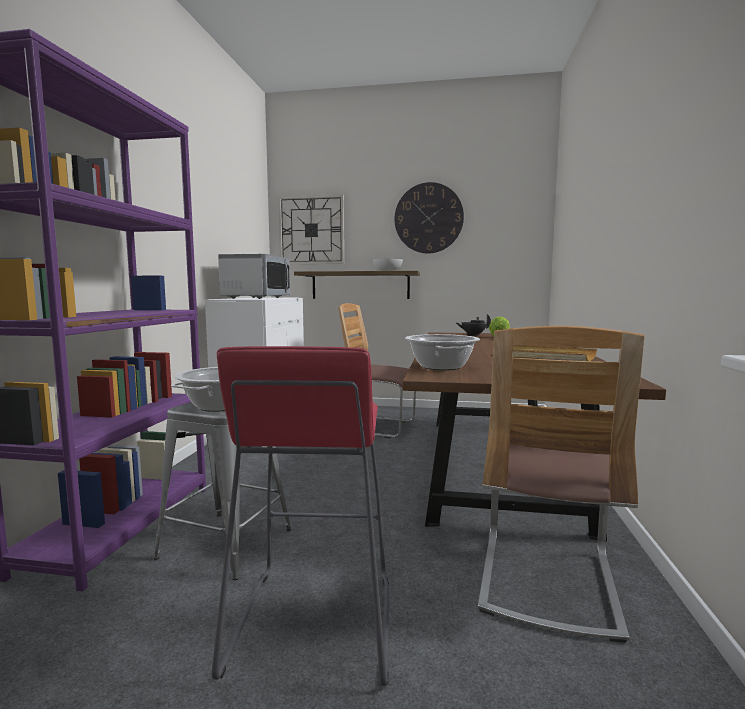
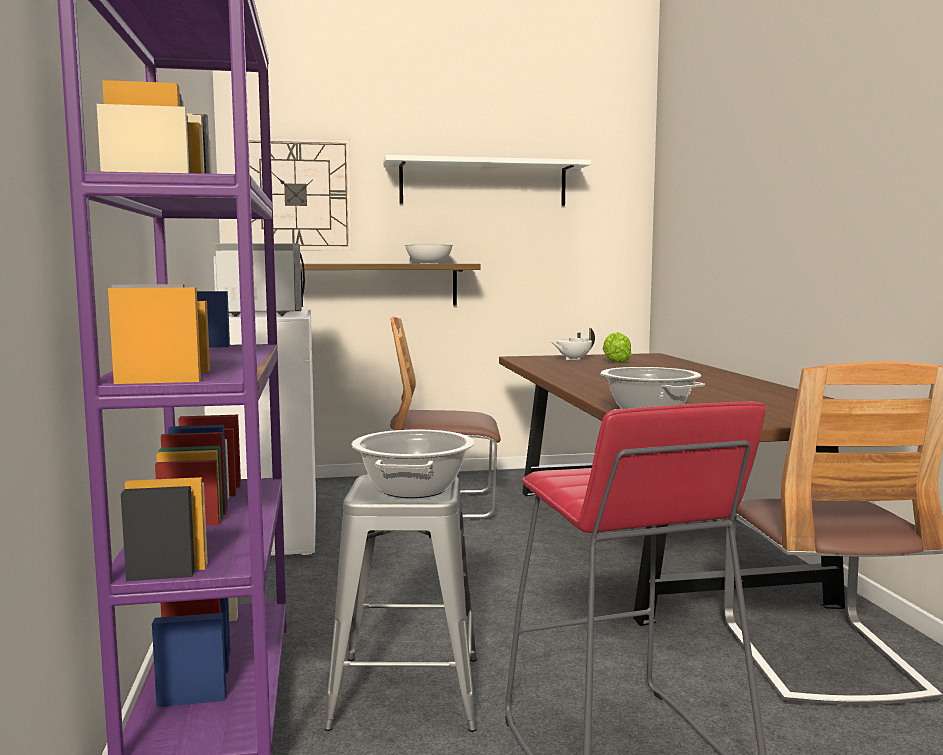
camera: 20 degrees left, 0 degrees up
(428, 218) = (483, 183): wall clock -> white shelf
(473, 335) = (573, 359): black teapot -> white teapot
(545, 356) = (731, 388): beige tray -> none

